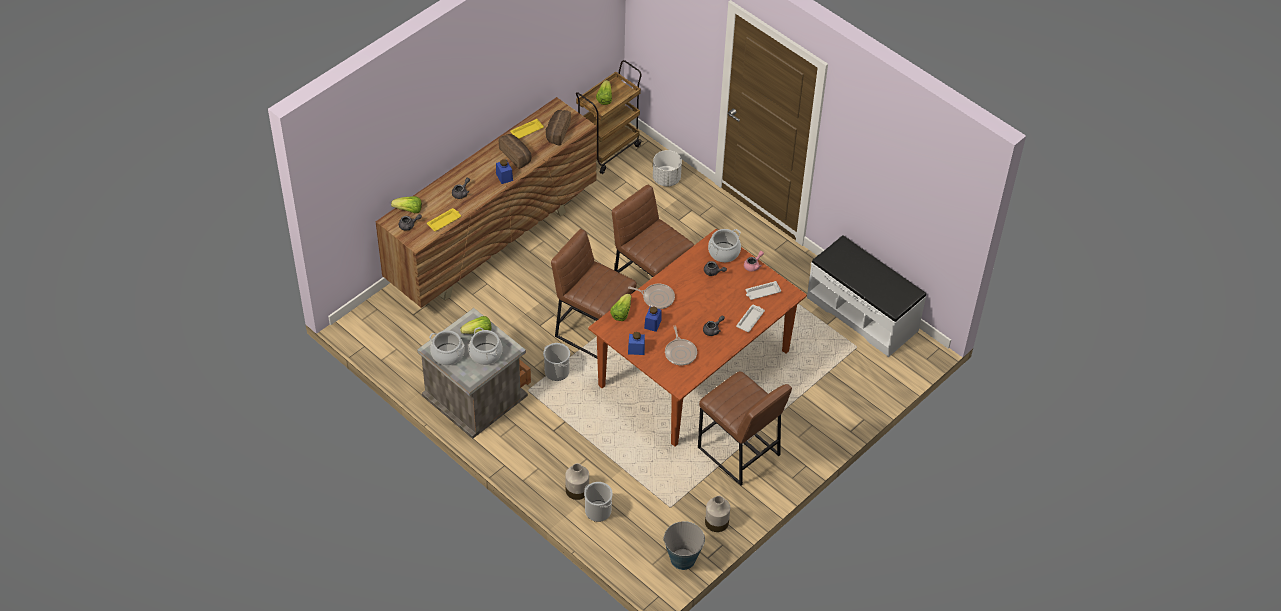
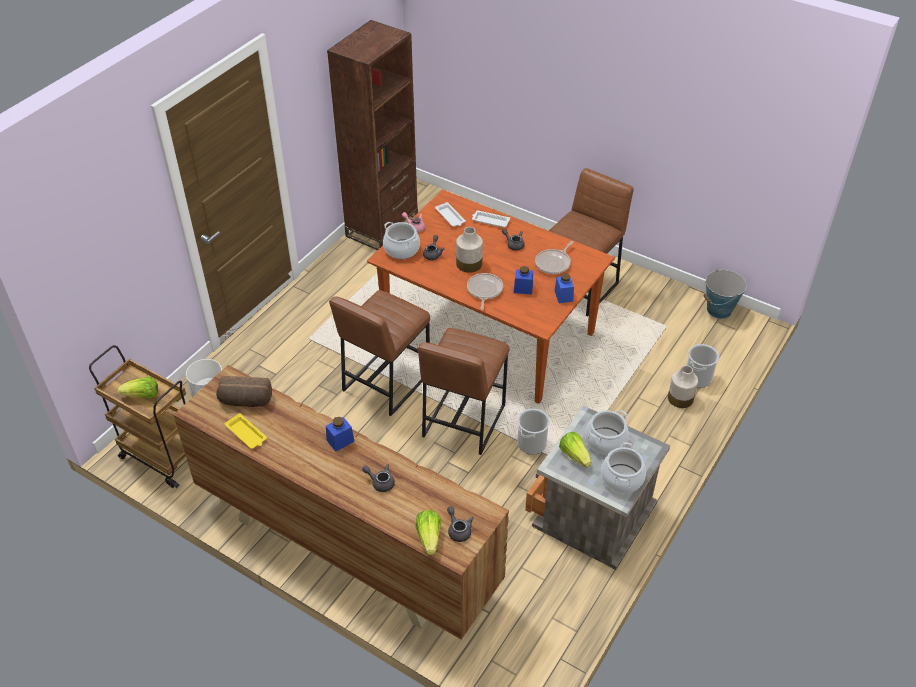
camera: 100 degrees left, 5 degrees down
(444, 221) = (439, 490): yellow tray -> none
(516, 155) = (296, 435): bread -> none
(621, 313) = (516, 315): lettuce -> none
(680, 352) = (554, 263): frying pan -> frying pan turned 150 degrees clockwise
(716, 522) = (667, 293): beige vase -> beige vase (469, 263)
(862, 313) = (382, 227): white bench -> brown bookcase

